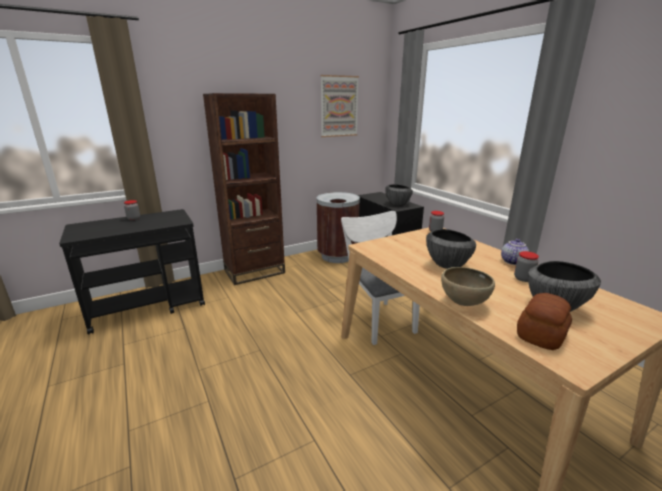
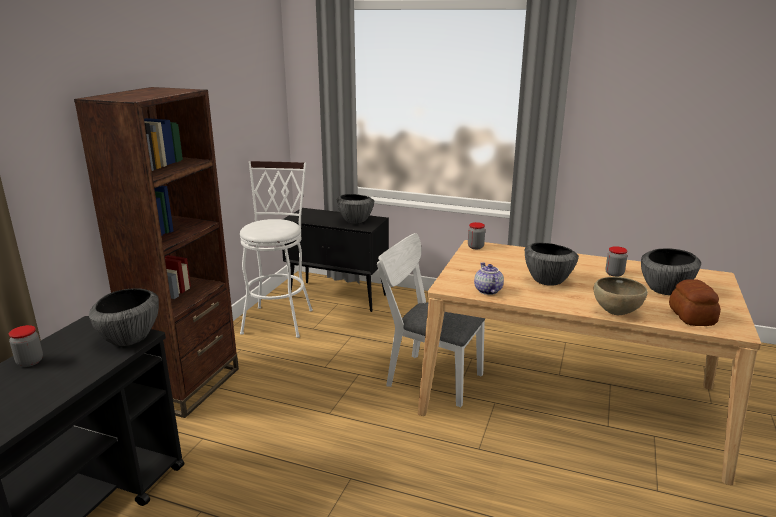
camera: 40 degrees left, 0 degrees up
(176, 221) = (129, 339): none -> bowl
(337, 256) = (280, 318): brown trash can -> white stool
(339, 106) = (238, 91): picture -> none
(512, 261) = (583, 260): teapot -> teapot (487, 290)

